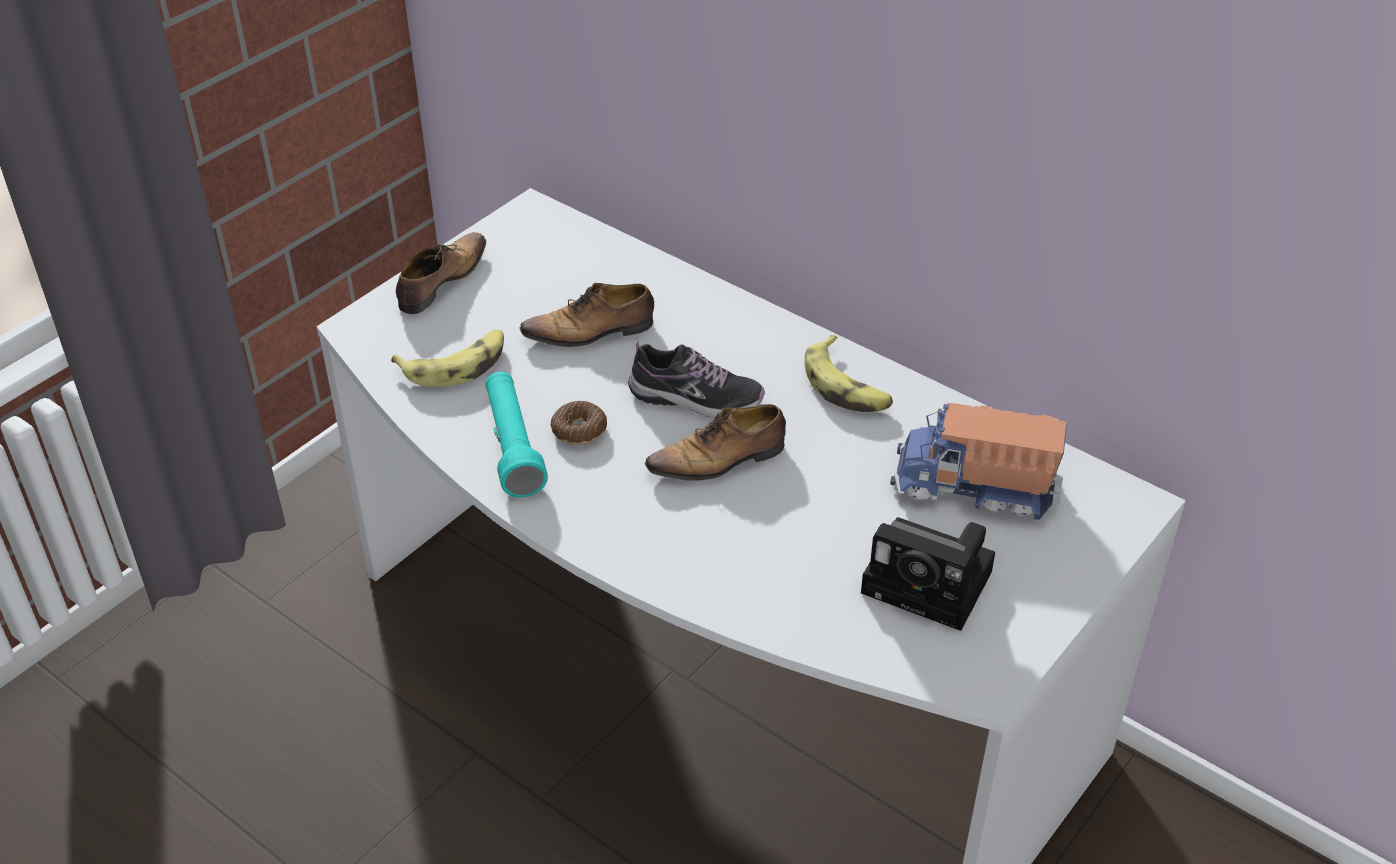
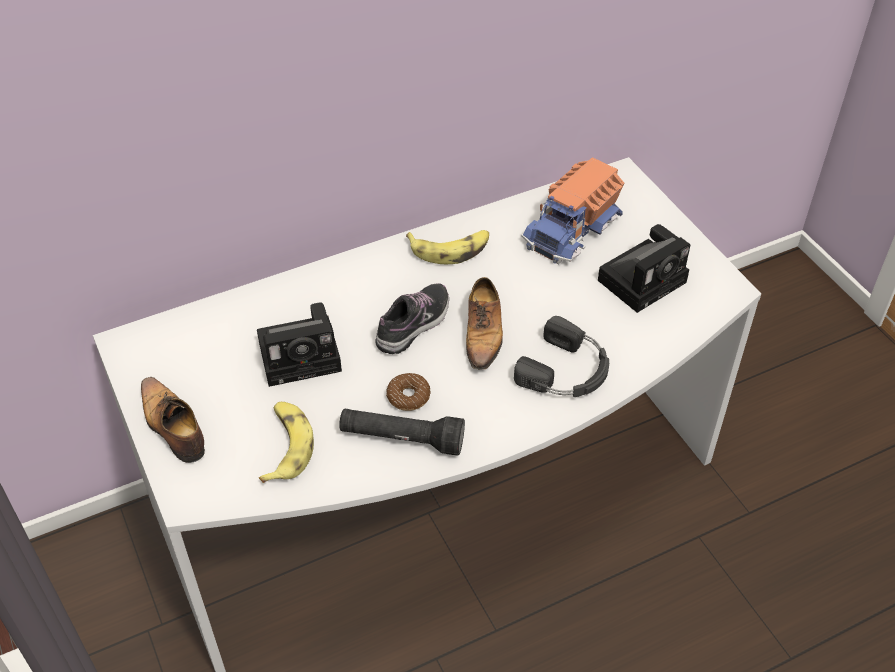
camera: 65 degrees left, 5 degrees up
(513, 446) = (402, 439): turquoise flashlight -> black flashlight
(591, 332) = (303, 355): shoe -> camera
(706, 553) = (566, 371): none -> black headphones

